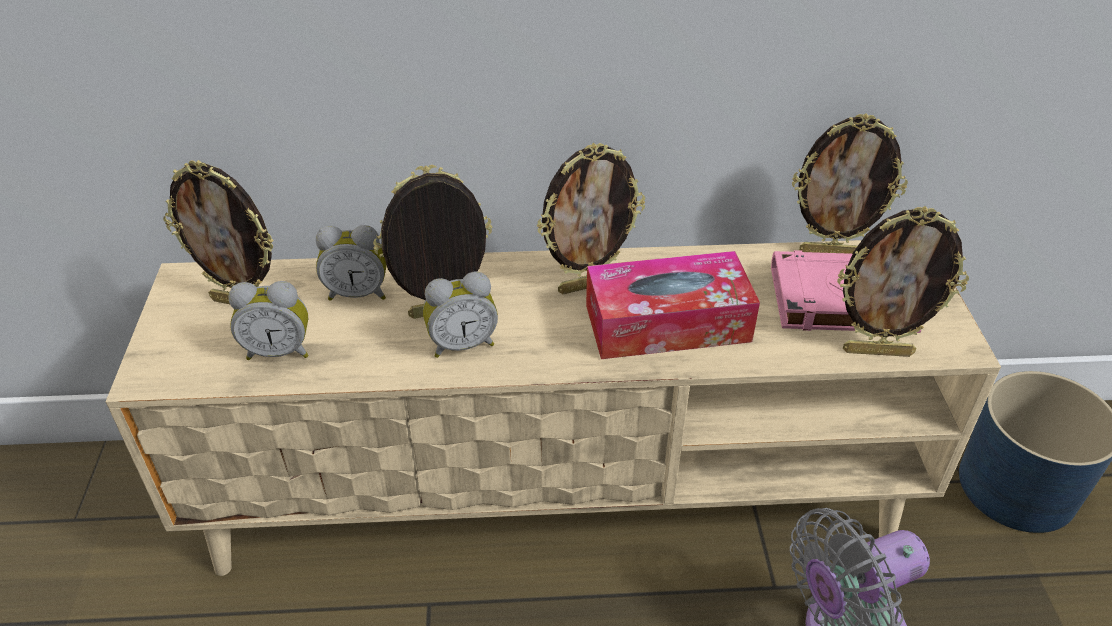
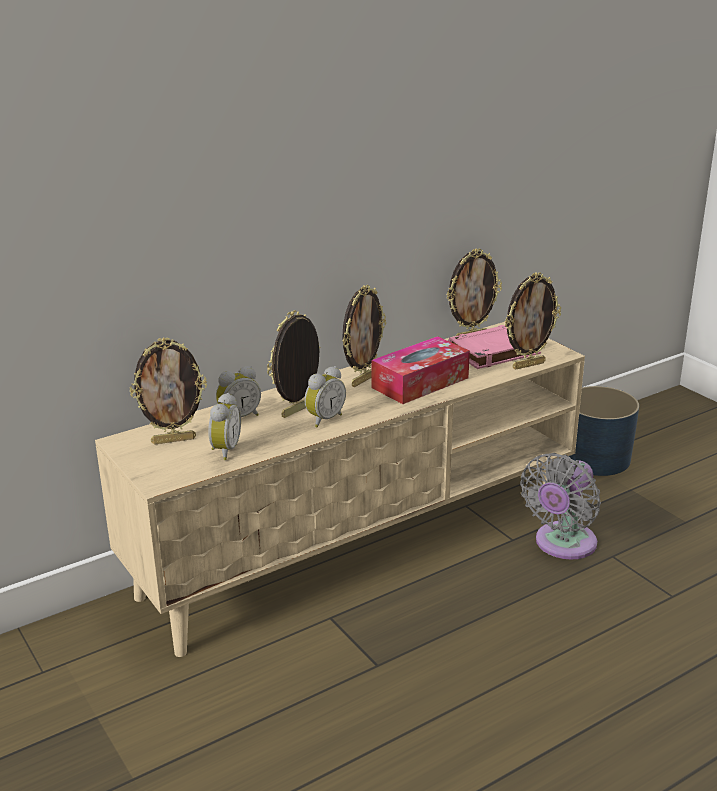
camera: 30 degrees left, 15 degrees down
(279, 350) = (224, 450): alarm clock -> alarm clock turned 45 degrees counterclockwise

